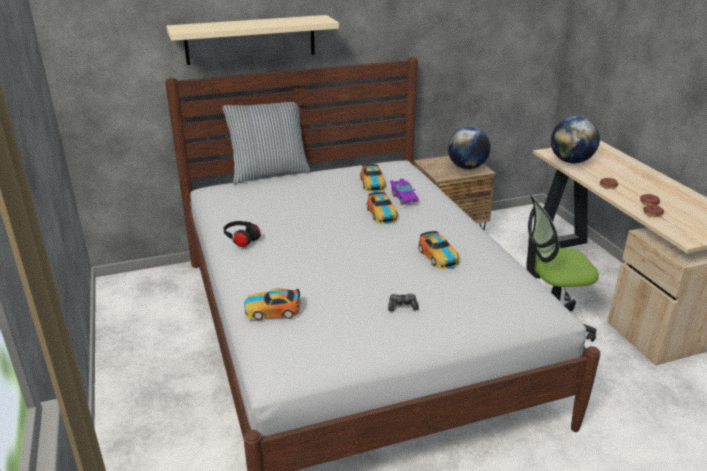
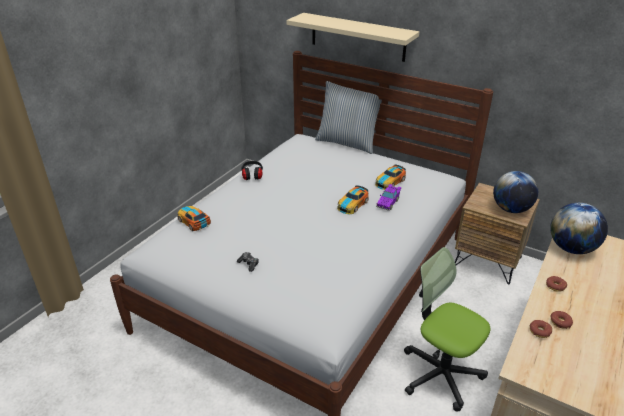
camera: 50 degrees right, 5 degrees up
(438, 256) = (326, 251): toy car -> none

